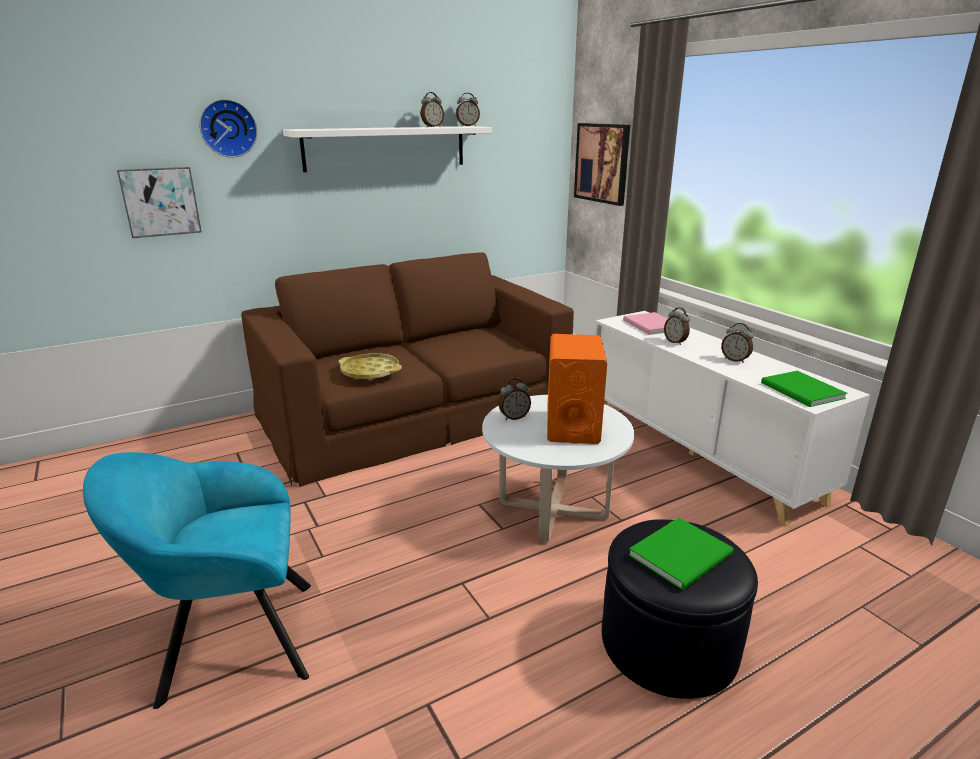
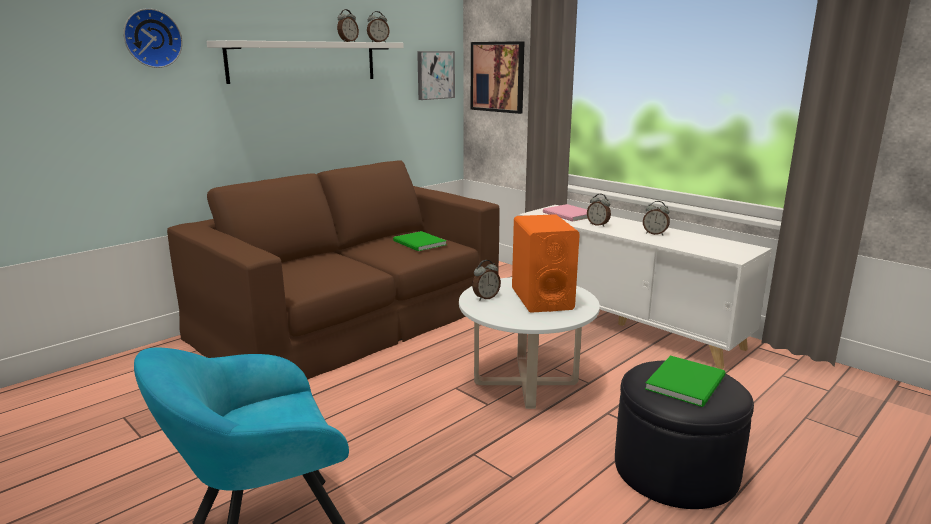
camera: 15 degrees left, 5 degrees down
(160, 201) = (80, 113): picture -> picture (435, 75)
(370, 372) = (323, 275): yellow tray -> none
(802, 391) = (721, 251): green book -> green book (419, 243)

